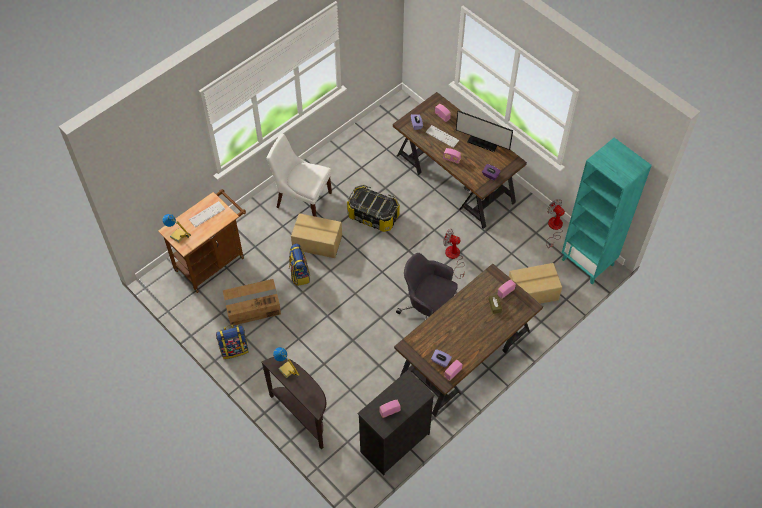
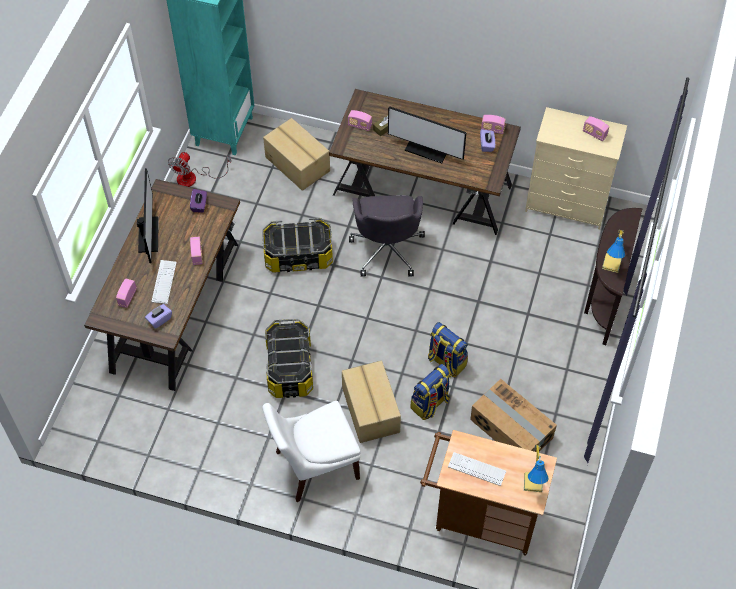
camera: 120 degrees left, 0 degrees up
(234, 349) = (578, 415): backpack -> backpack (446, 362)
(302, 199) = (314, 466): white chair -> white chair turned 75 degrees clockwise
(394, 443) = (567, 205): black dresser -> beige dresser
(454, 257) = (298, 255): fan -> storage box
(459, 321) = (426, 150): none -> monitor

